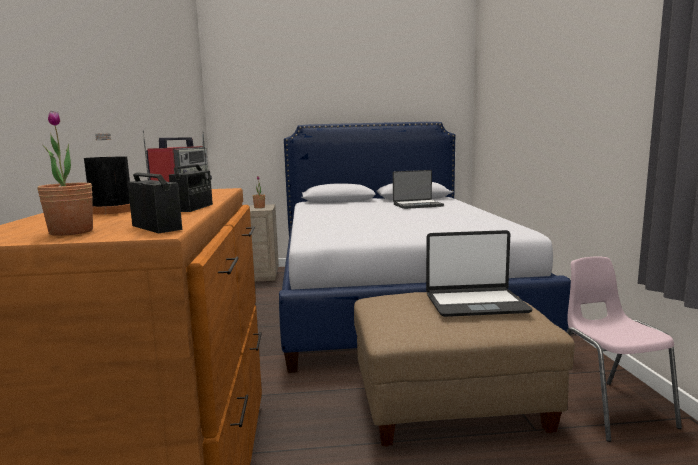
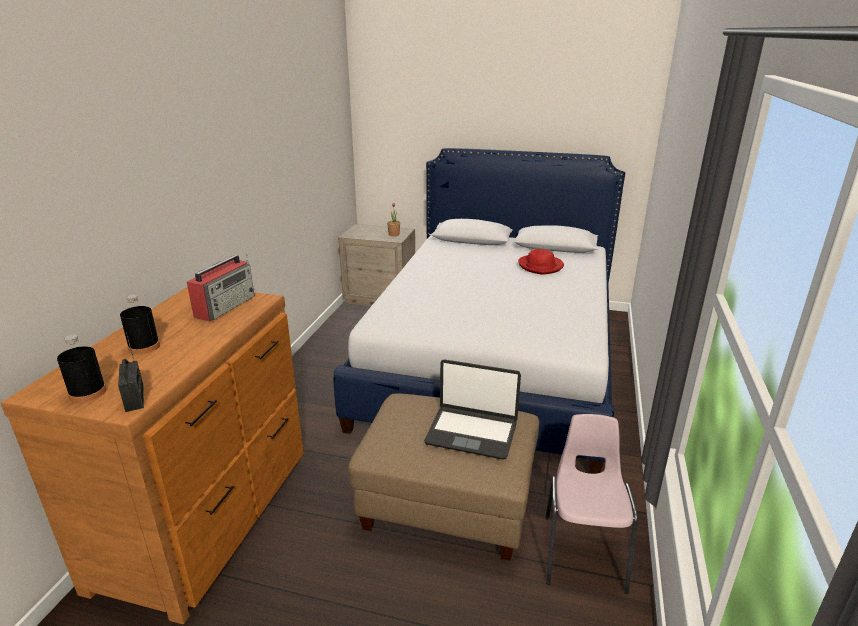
camera: 20 degrees right, 15 degrees up
(71, 232) = (87, 393): potted plant -> black bottle
(193, 208) = (195, 354): radio -> none
(417, 205) = (541, 266): laptop -> red hat

